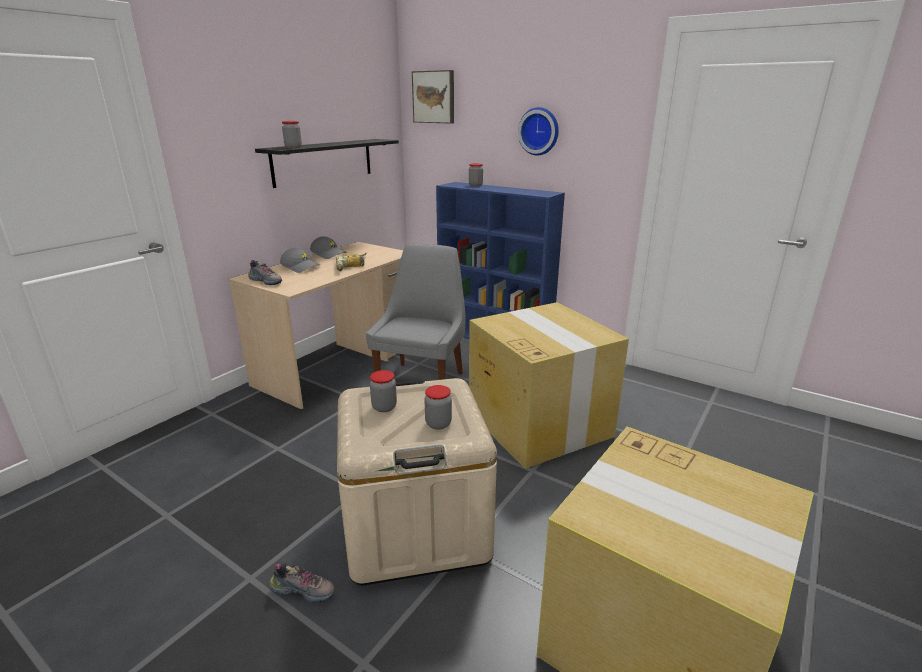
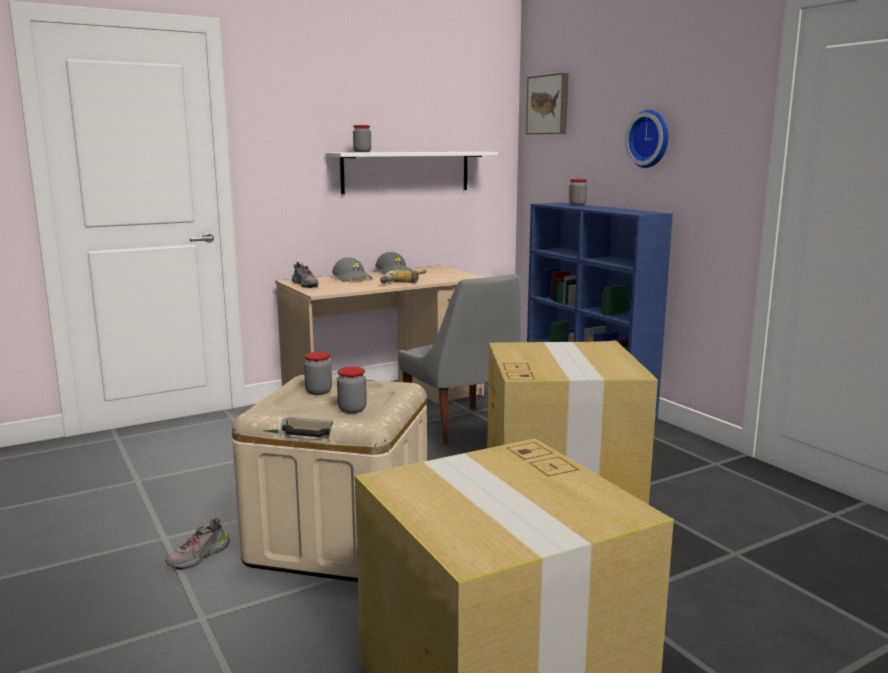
camera: 25 degrees right, 10 degrees down
(304, 590) = (199, 557): shoe -> shoe turned 90 degrees clockwise
(323, 161) = (406, 172): black shelf -> white shelf
(422, 380) = (462, 427): grey chair -> grey chair turned 105 degrees clockwise

